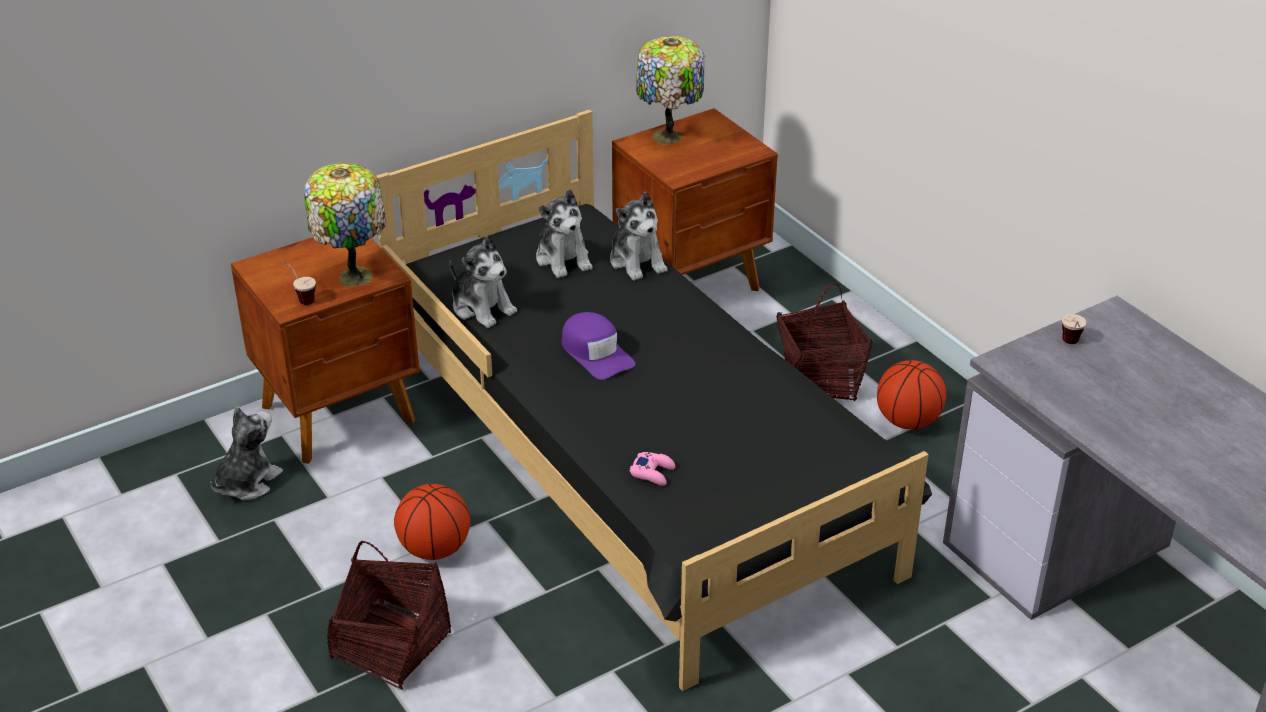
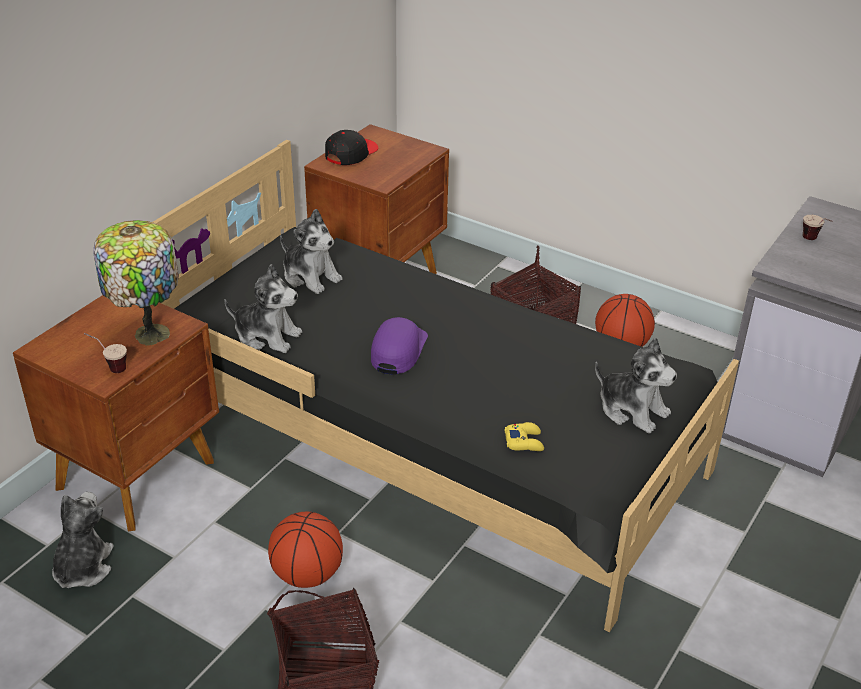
camera: 25 degrees left, 0 degrees up
(596, 353) = (398, 350): purple cap -> purple cap turned 105 degrees counterclockwise
(637, 261) = (376, 264): plush toy -> plush toy (632, 410)
(653, 472) = (524, 441): pink game controller -> yellow game controller
(668, 138) = (351, 154): table lamp -> black cap

